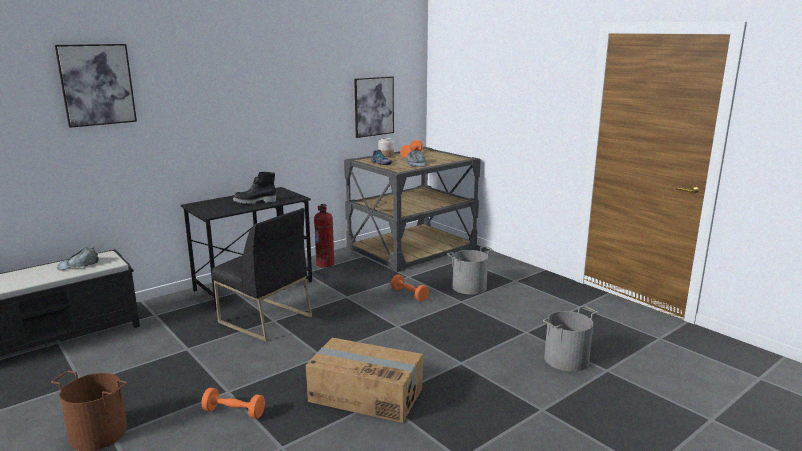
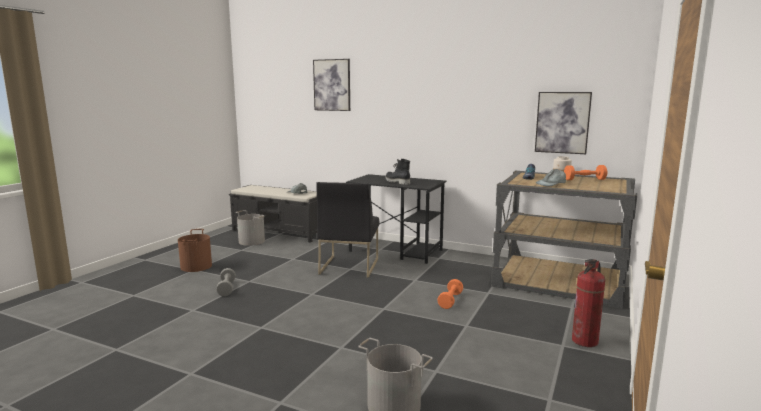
camera: 65 degrees right, 5 degrees down
(234, 412) = (226, 288): orange dumbbell -> grey dumbbell
(325, 264) = (465, 260): fire extinguisher -> fire extinguisher (584, 341)
(366, 394) = (266, 320): cardboard box -> none
(469, 287) = (506, 323): grey bucket -> grey bucket (252, 241)

